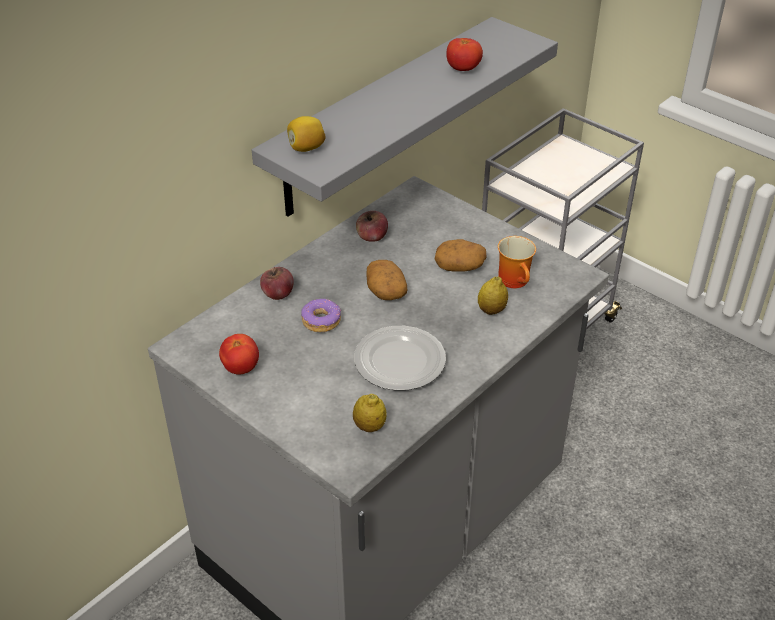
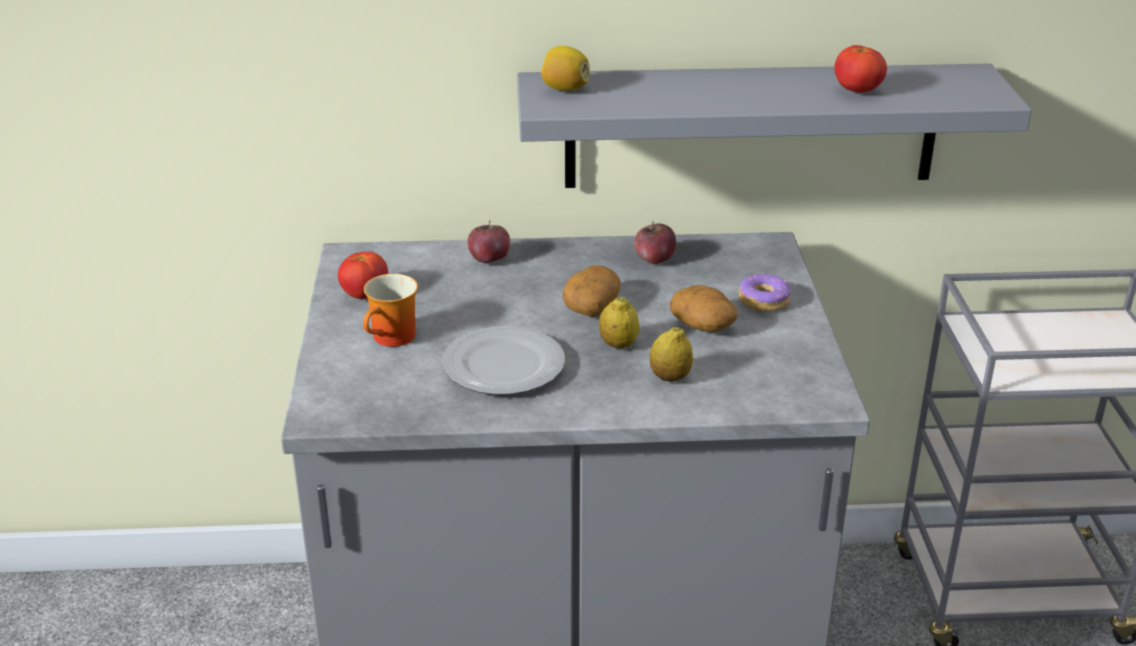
camera: 45 degrees right, 10 degrees down
(321, 321) = (491, 298): donut -> donut (764, 301)
(369, 426) = (389, 398): lemon -> lemon (618, 345)
(517, 281) = (744, 368): mug -> mug (394, 339)

